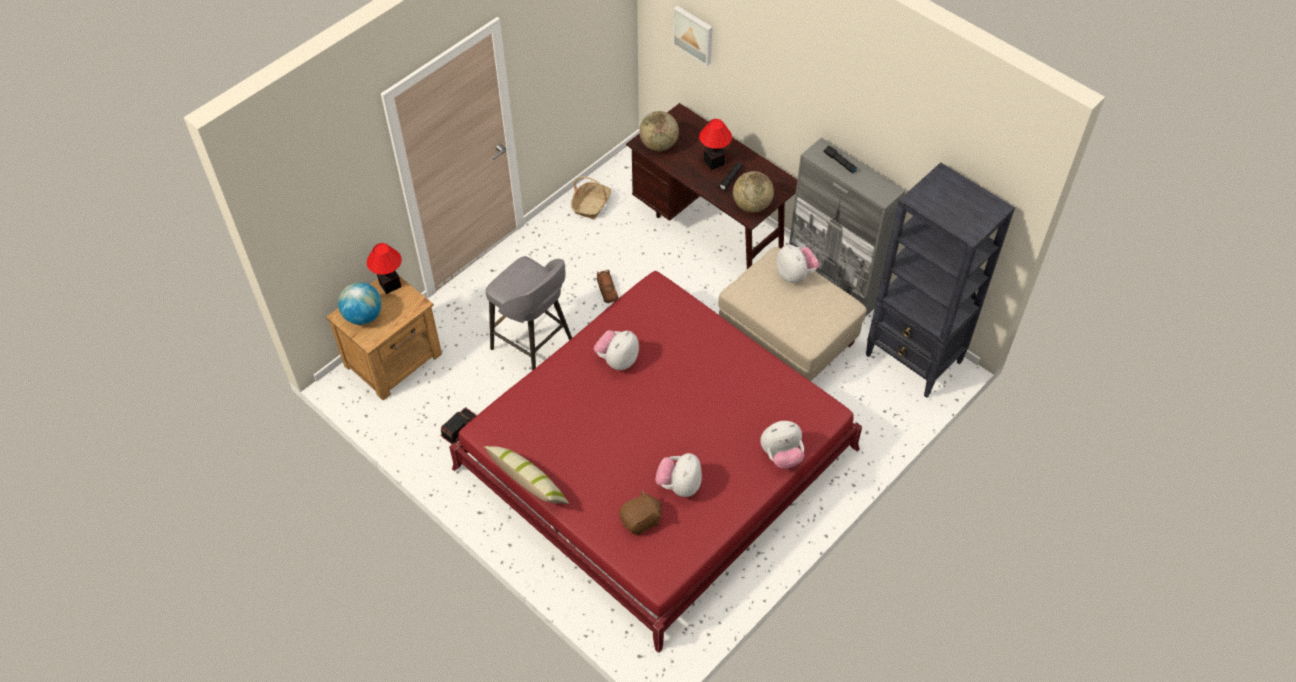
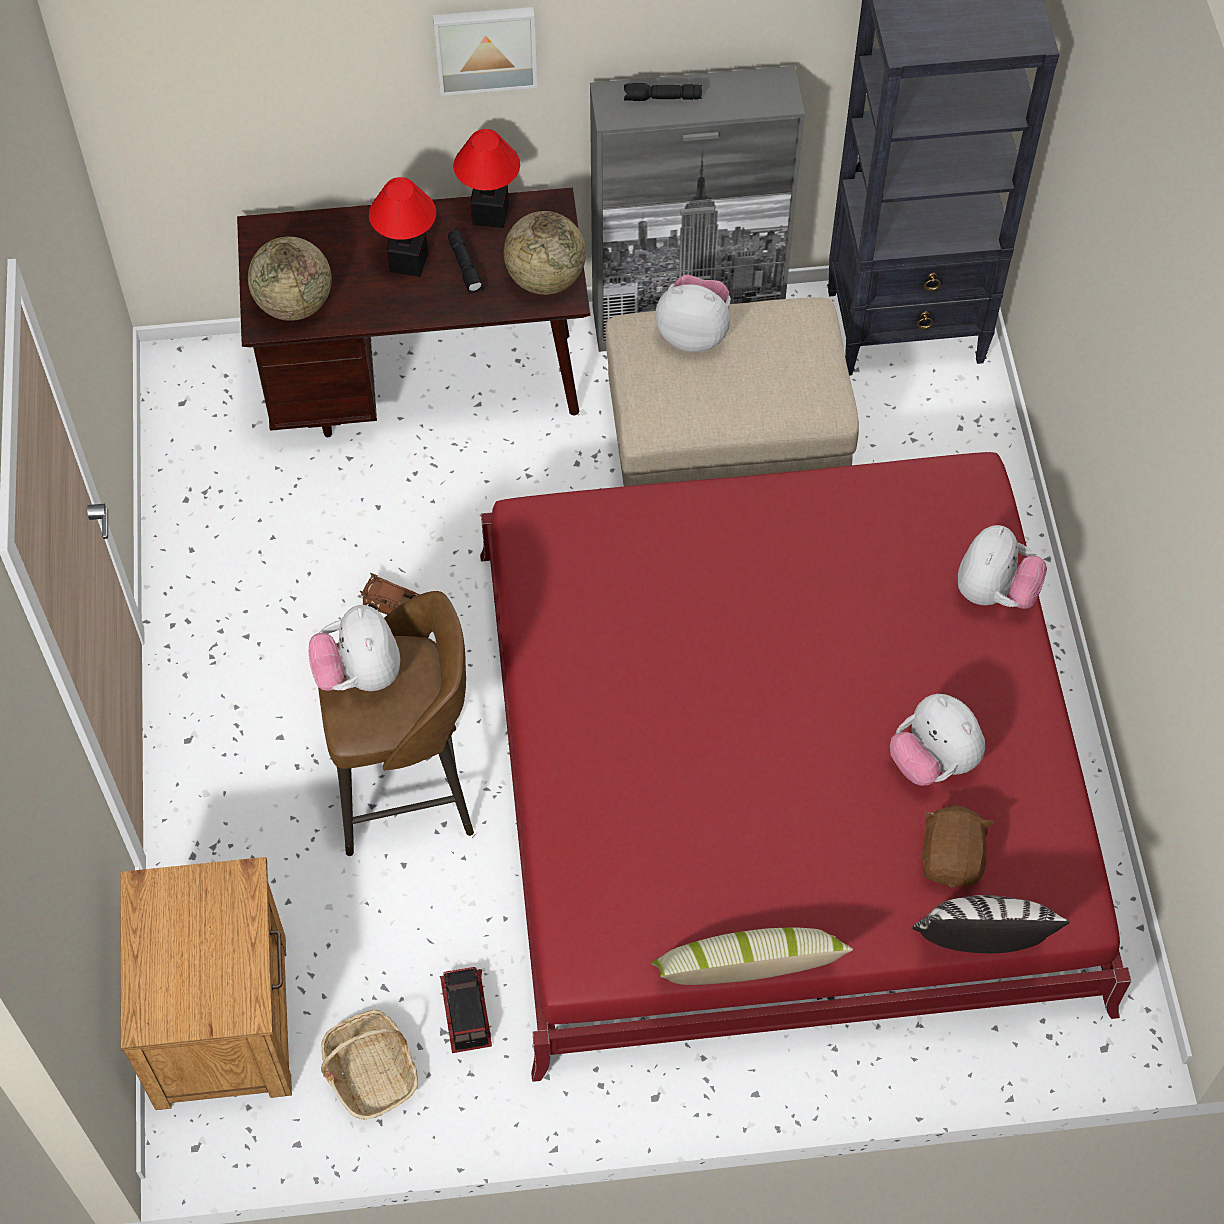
camera: 50 degrees left, 5 degrees up
(363, 316) = (183, 985): globe -> none
(390, 284) = (156, 895): table lamp -> table lamp (490, 213)
(534, 347) = (408, 789): grey stool -> brown stool
(591, 205) = (206, 504): basket -> basket (371, 1072)
(611, 556) = (980, 946): none -> pillow
(617, 360) = (623, 676): plush toy -> plush toy (359, 674)
(694, 34) = (232, 67): picture -> picture (485, 47)

